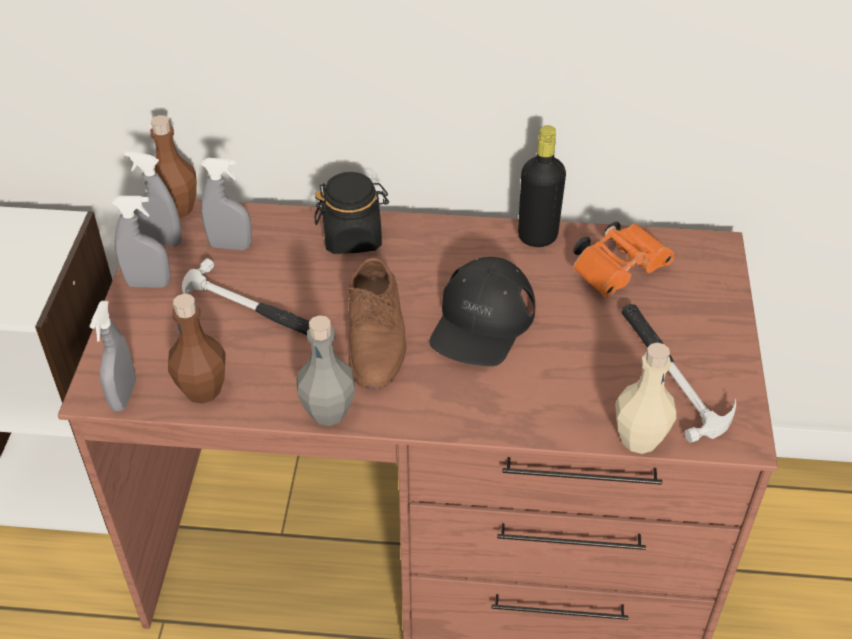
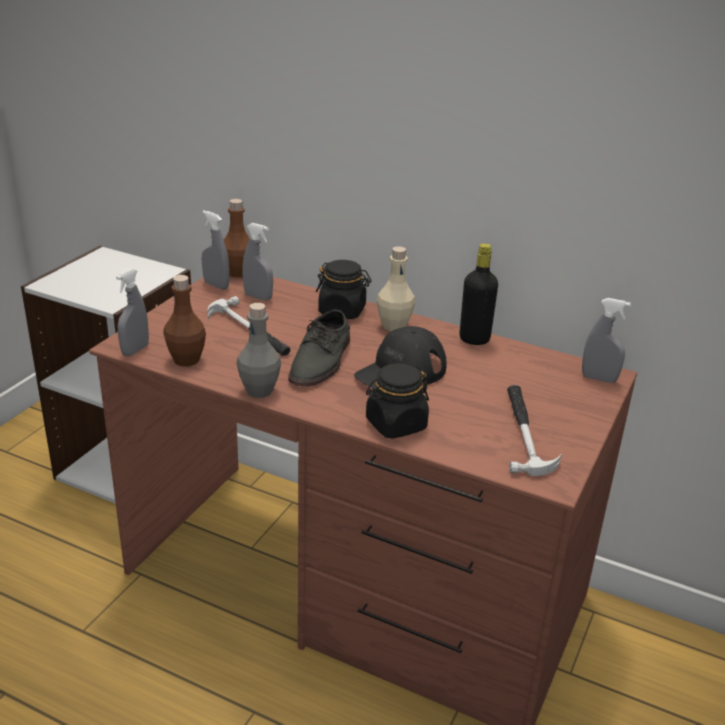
camera: 20 degrees right, 15 degrees down
(148, 284) = (192, 303): grey spray bottle -> grey spray bottle (599, 378)
(376, 335) = (321, 361): brown shoe -> grey shoe
(522, 411) = (395, 424): none -> black jar
(620, 270) = (524, 369): orange binoculars -> none
(639, 439) = (473, 461): beige bottle -> beige bottle (394, 326)

